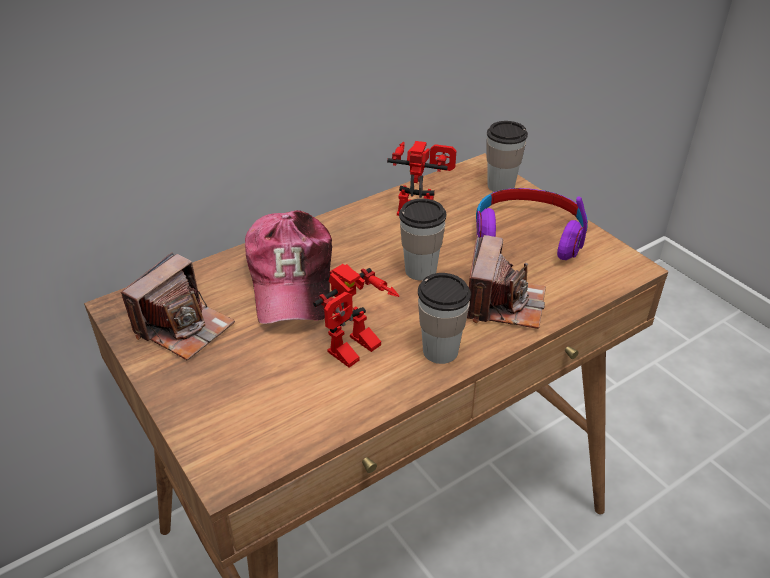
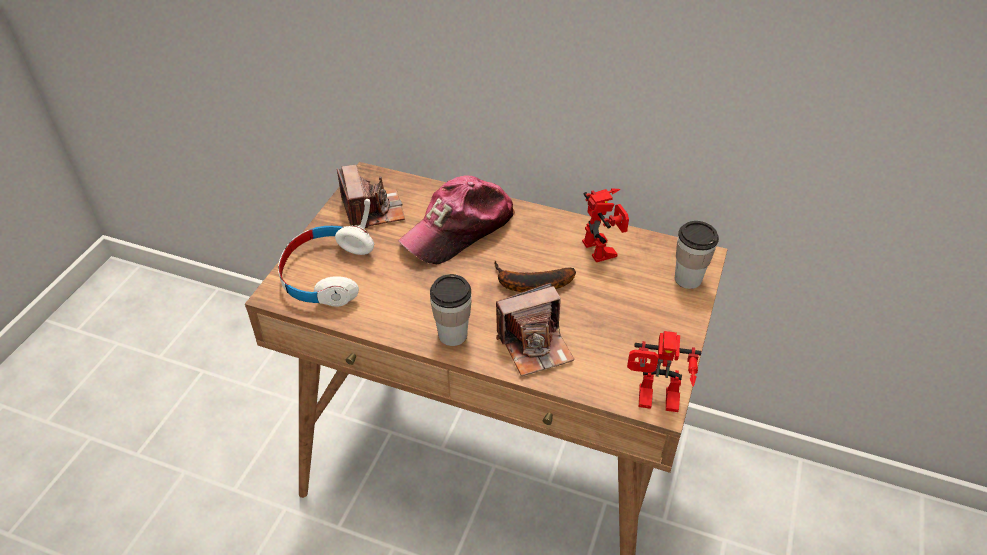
camera: 55 degrees right, 5 degrees up
(184, 327) = (373, 211): camera -> camera turned 105 degrees counterclockwise
(245, 411) = (327, 274): none -> white headphones
(356, 353) = (414, 295): toy robot -> toy robot (655, 402)
(420, 270) = (529, 284): cup -> banana
(528, 235) = (636, 324): purple headphones -> none

